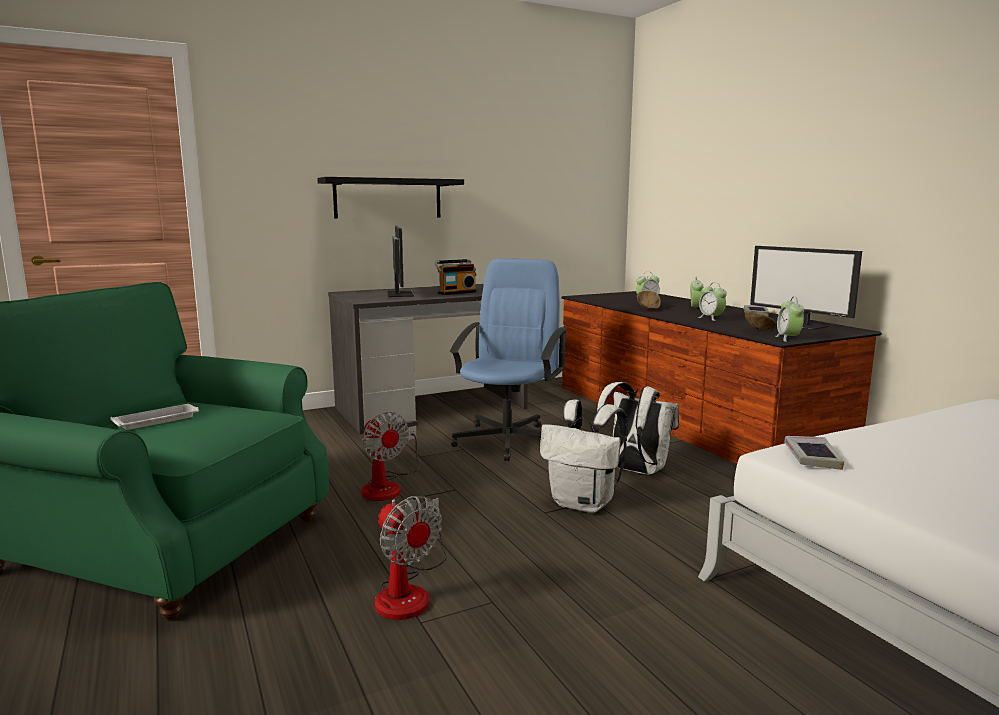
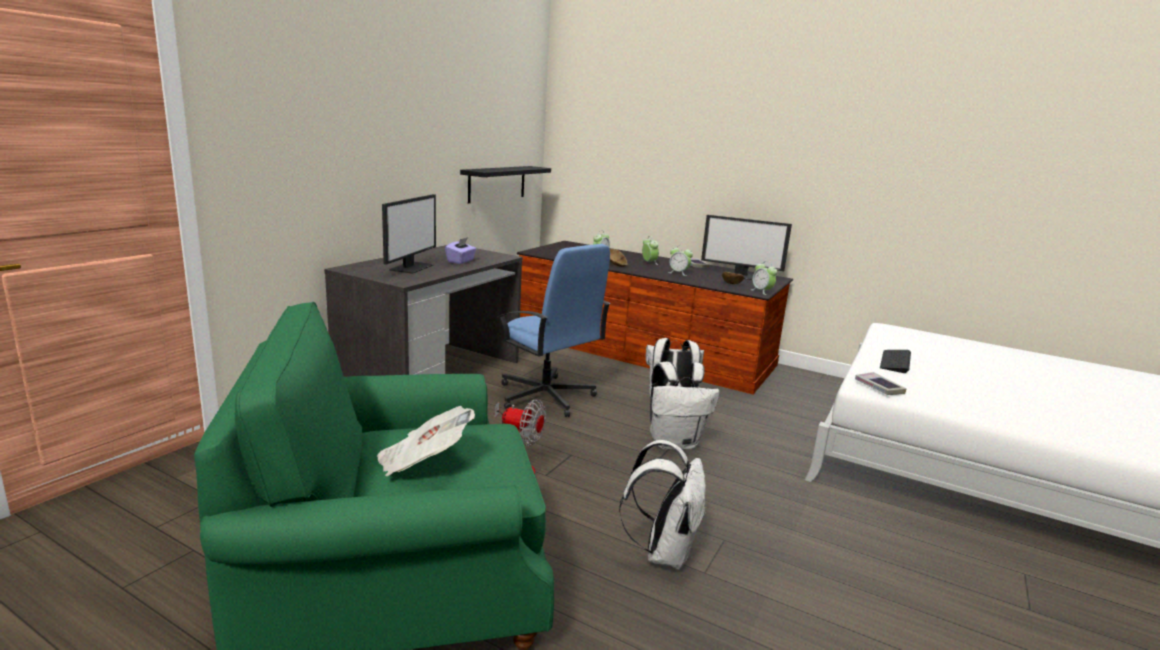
camera: 35 degrees left, 5 degrees up
(158, 420) = (423, 462): white tray -> newspaper
(388, 198) = (374, 162): black shelf -> black shelf (497, 183)
(399, 294) = (411, 267): monitor -> monitor turned 60 degrees clockwise
(409, 591) = (664, 552): fan -> white backpack
(456, 292) = (461, 261): radio -> purple tissue box
(508, 440) = (546, 397): blue office chair -> blue office chair turned 150 degrees clockwise
(916, 438) = (895, 361): none -> keyboard

